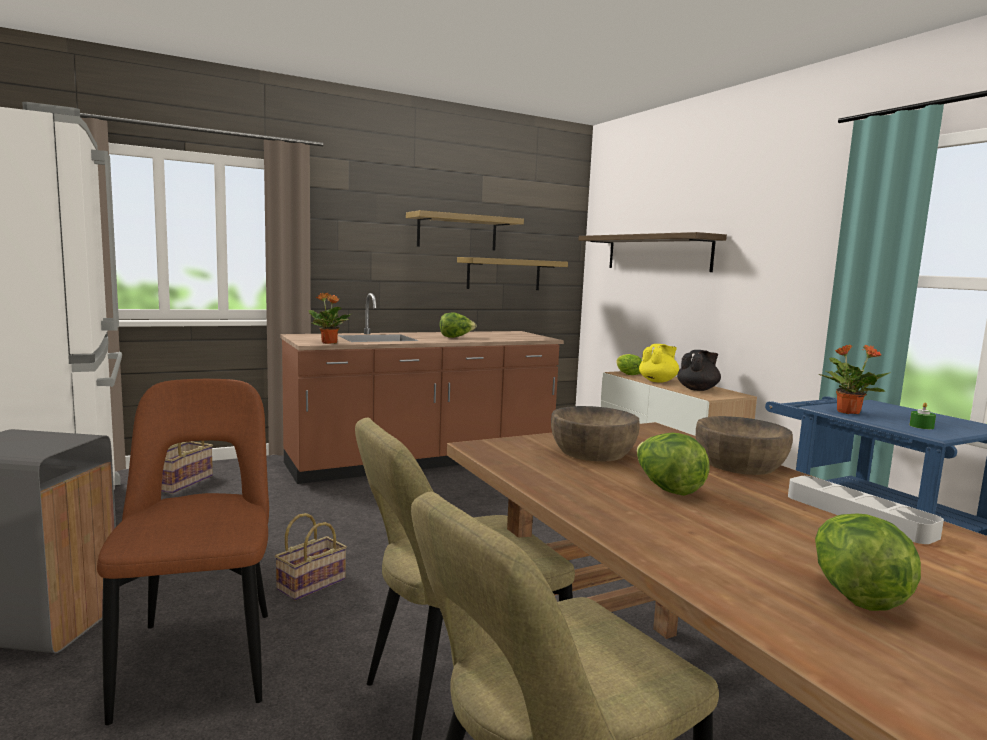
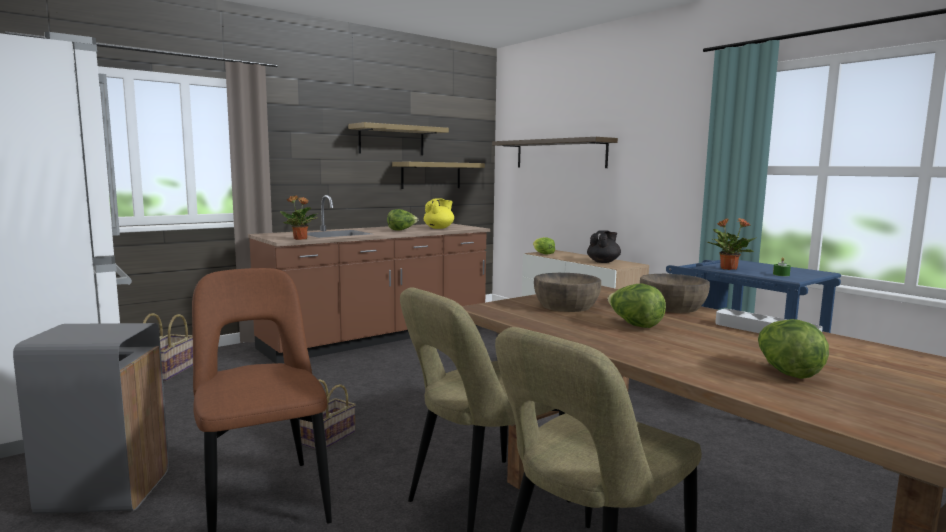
camera: 10 degrees left, 0 degrees up
(658, 381) = (570, 258): yellow teapot -> yellow teapot (439, 228)

